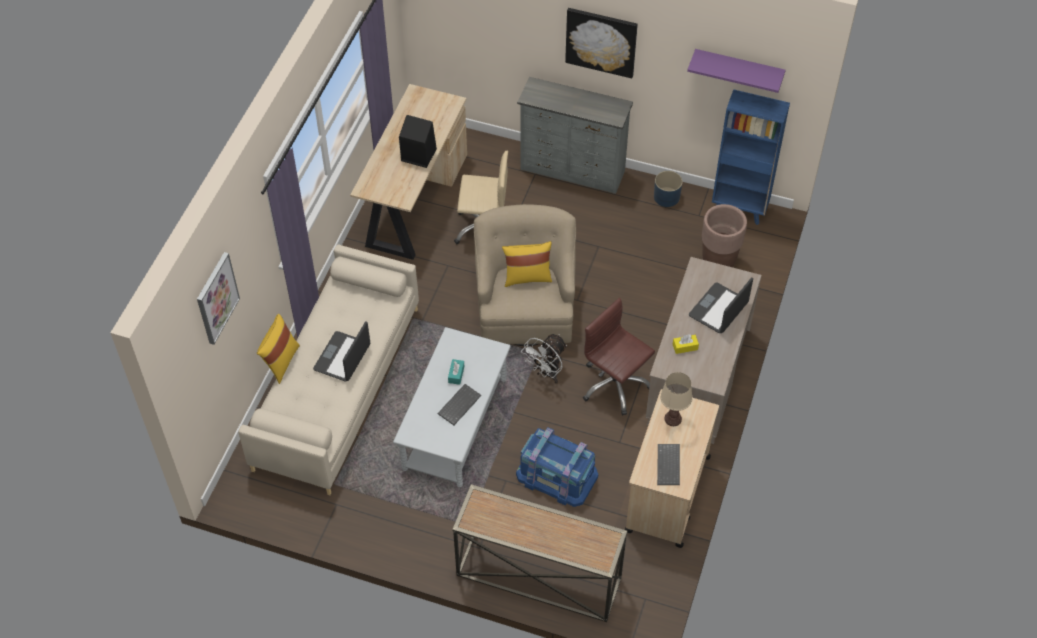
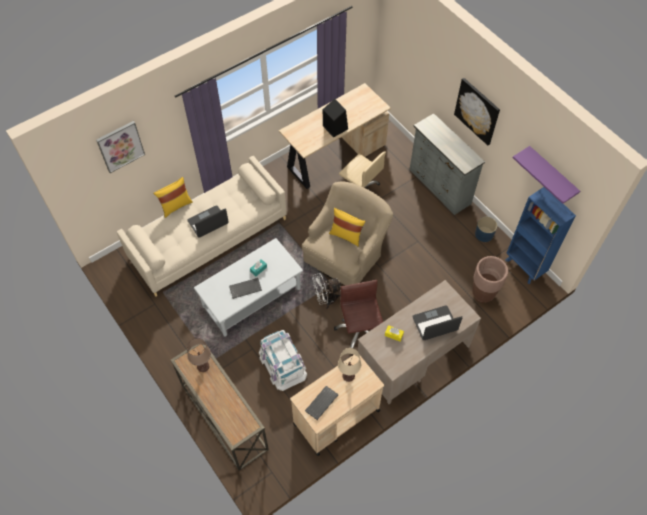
camera: 35 degrees right, 5 degrees up
(498, 512) = (203, 366): none -> brown table lamp
(556, 475) = (282, 364): blue storage box -> white storage box

